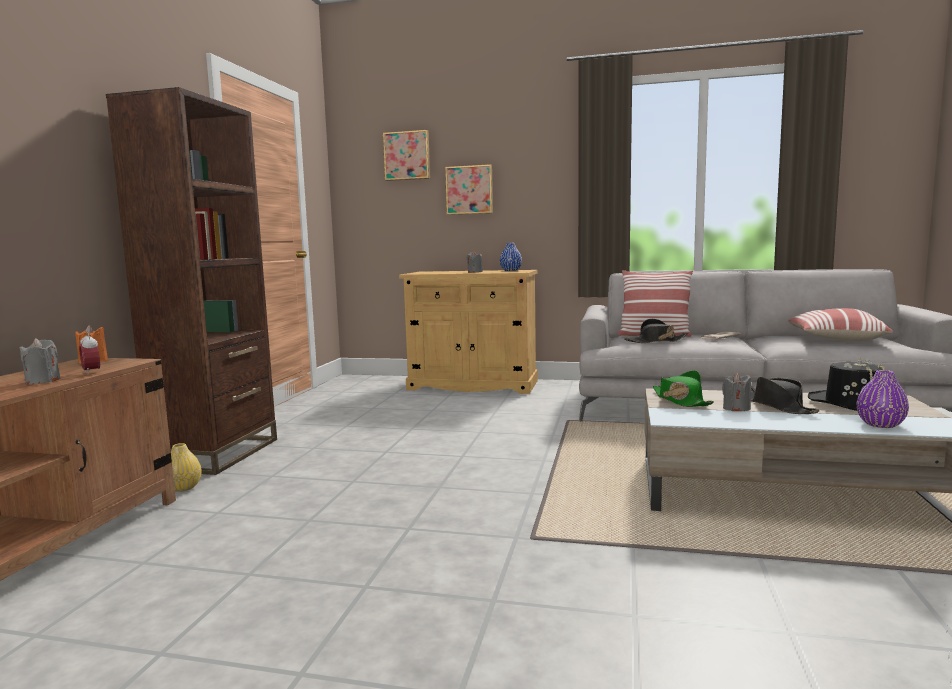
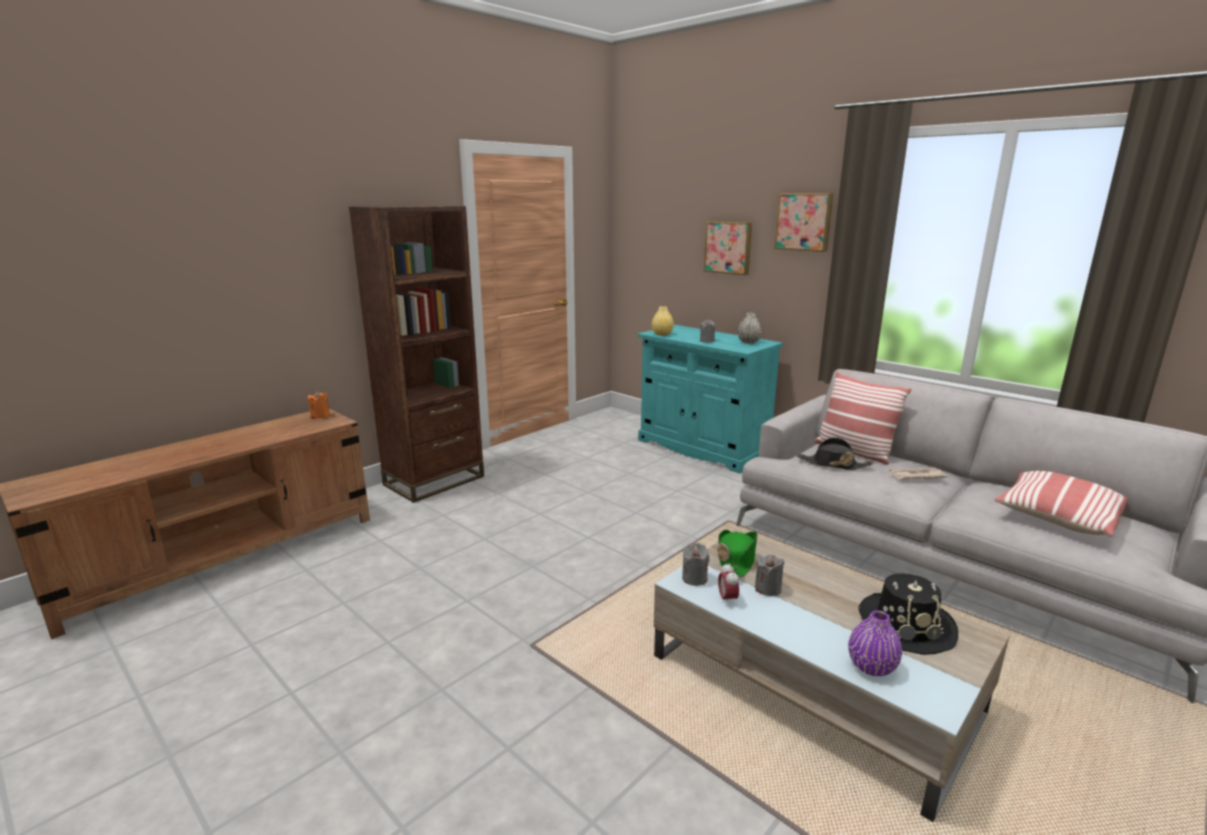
camera: 30 degrees right, 10 degrees up
(43, 381) = (266, 437): grey candle -> grey candle (694, 578)
(92, 372) = (299, 432): alarm clock -> alarm clock (727, 599)
(183, 488) = (384, 509): yellow vase -> yellow vase (662, 334)
(407, 156) = (675, 205): picture -> picture (804, 221)
(473, 385) = (702, 448): beige cabinet -> turquoise cabinet
(510, 270) = (748, 342): blue vase -> grey vase
(777, 406) = (817, 599): black hat -> none

